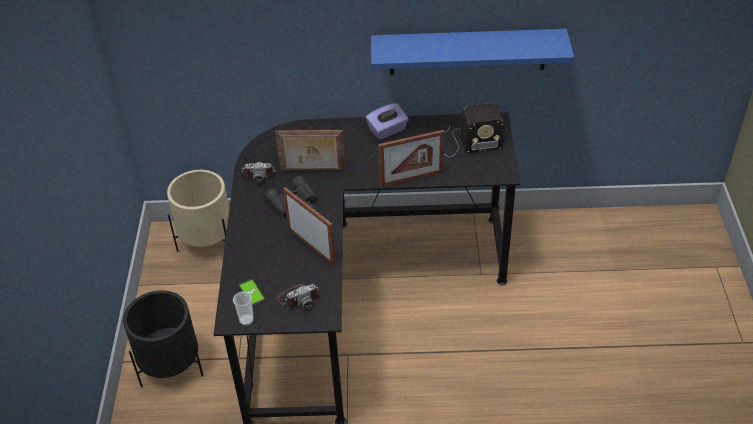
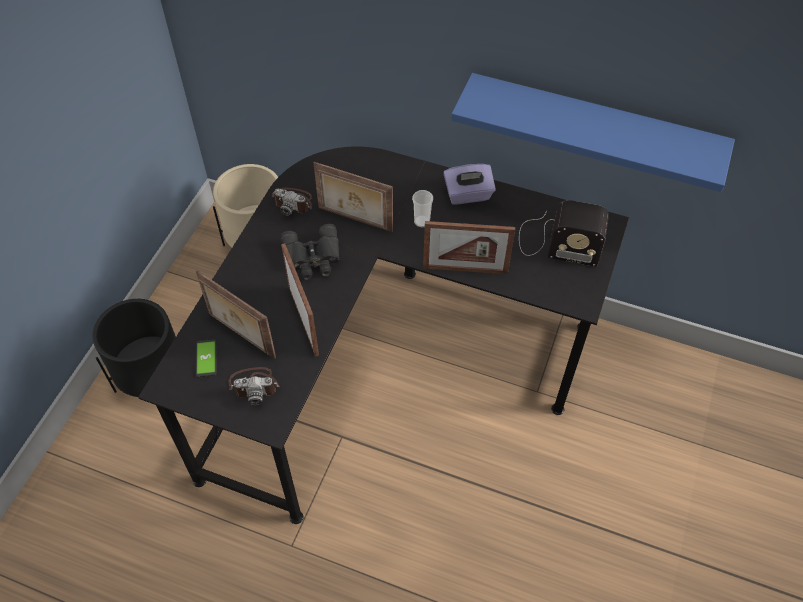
camera: 20 degrees right, 10 degrees up
(246, 320) = (182, 392): cup -> cup (422, 221)
(269, 270) = (240, 336): none -> picture frame

